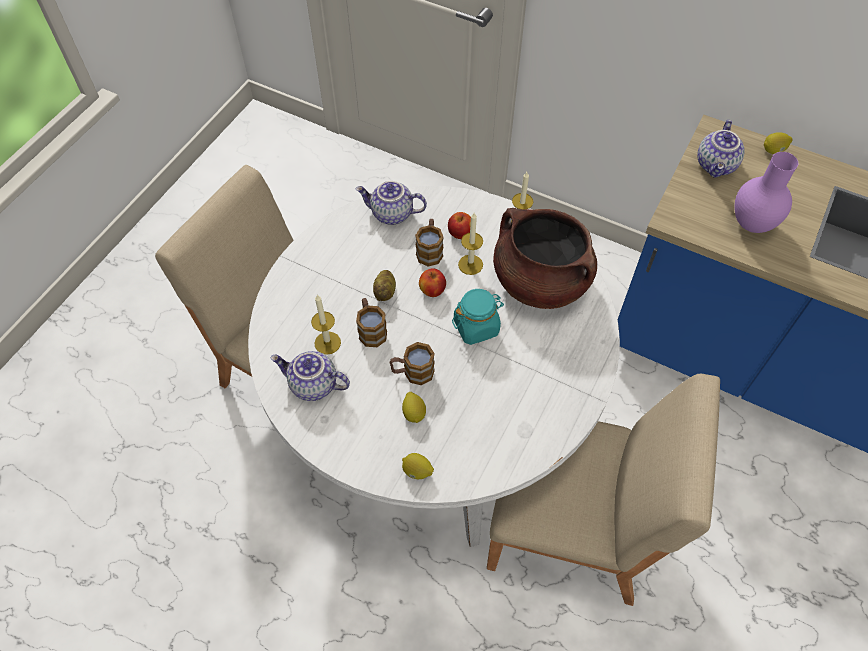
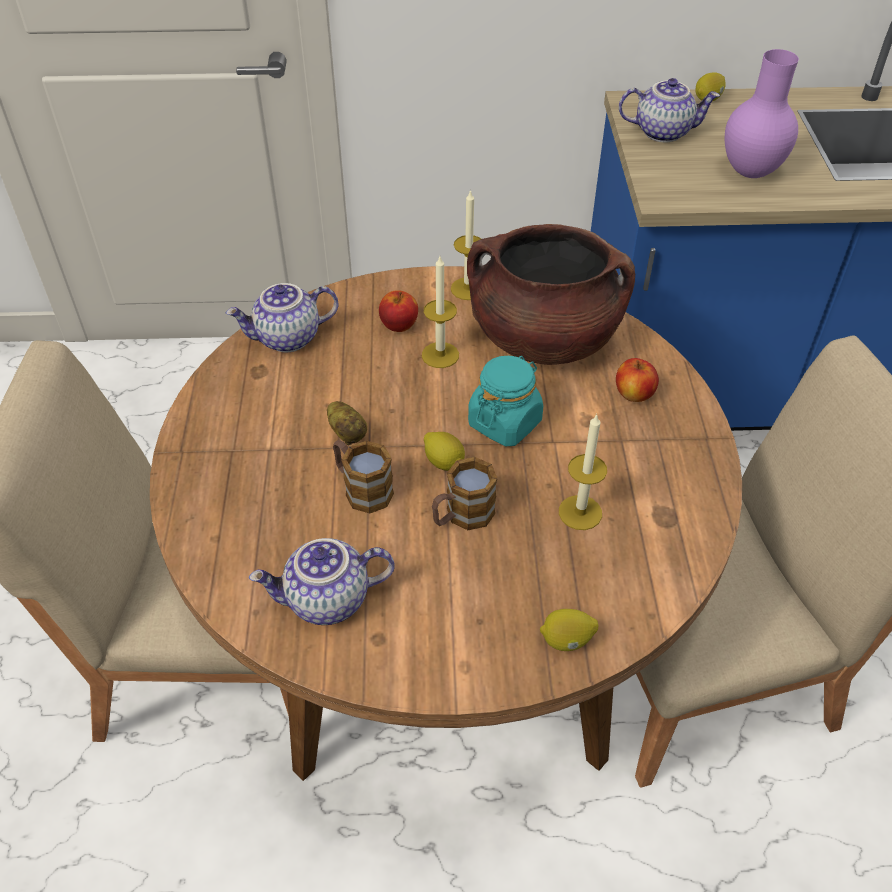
camera: 30 degrees left, 10 degrees down
(327, 343) = (309, 534): candle -> candle (580, 512)
(414, 413) = (503, 566): lemon -> lemon (444, 462)
(430, 250) = (373, 360): mug -> none
(432, 290) = (412, 405): apple -> apple (634, 394)
(434, 424) = (446, 637): white dining table -> brown dining table
(716, 166) = (663, 132): teapot -> teapot turned 75 degrees counterclockwise

